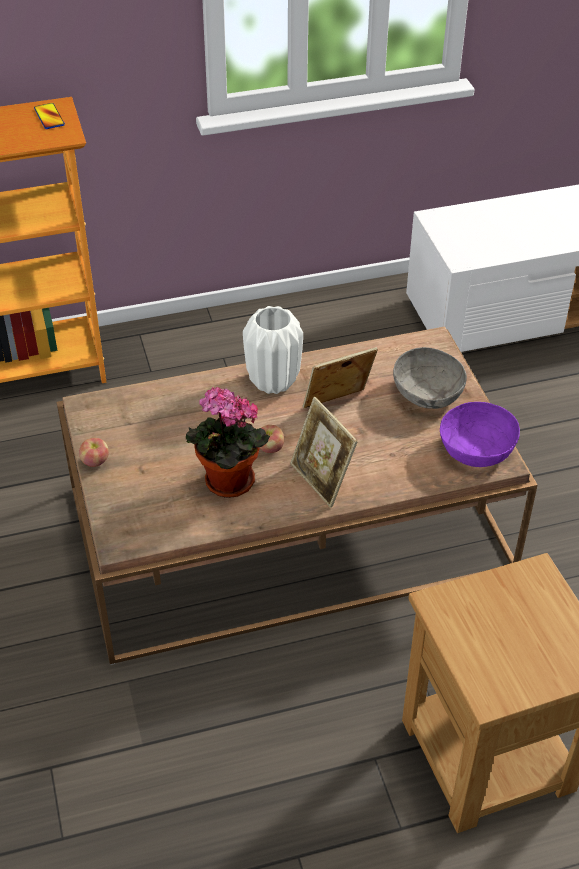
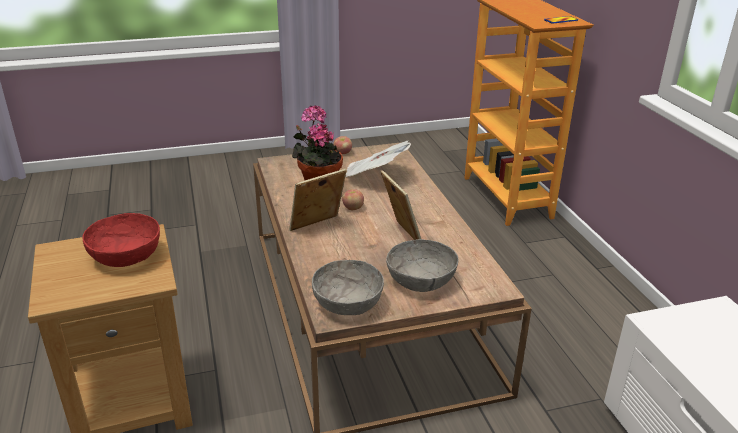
camera: 90 degrees right, 15 degrees down
(177, 427) = (375, 176): none -> newspaper
(273, 382) = (426, 209): white vase -> none
(476, 450) = (347, 303): purple bowl -> grey bowl
(492, 613) = (125, 256): none -> red bowl

